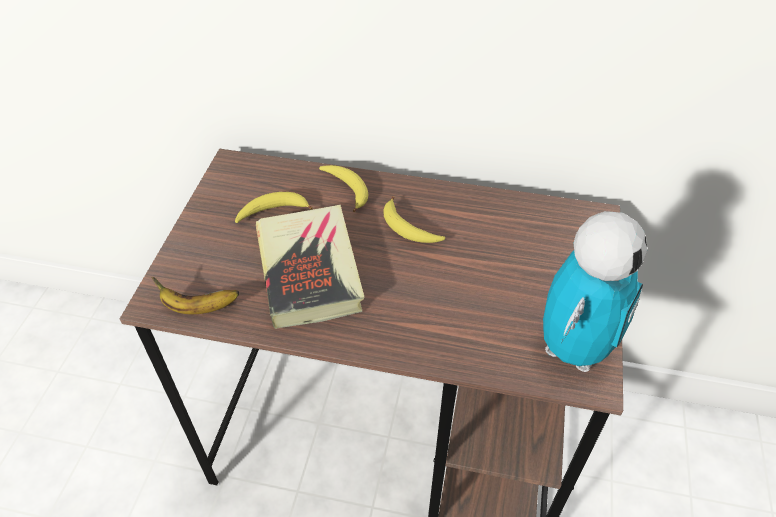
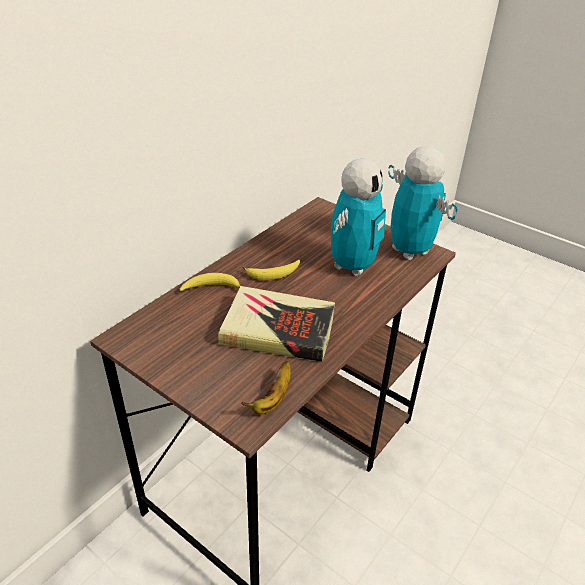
camera: 65 degrees left, 10 degrees down
(272, 212) = (200, 331): banana -> none
(482, 296) = (352, 266): none -> toy robot

